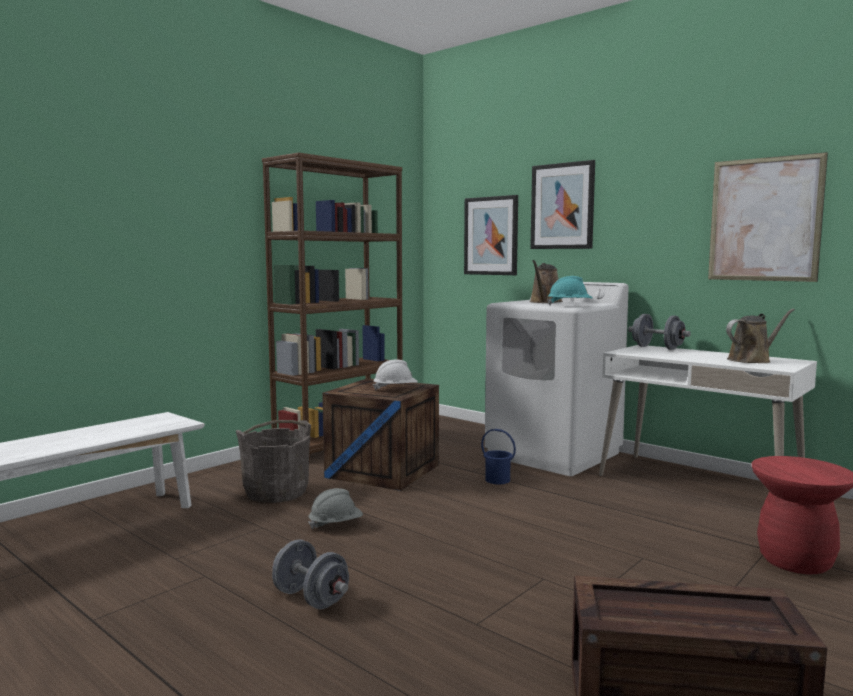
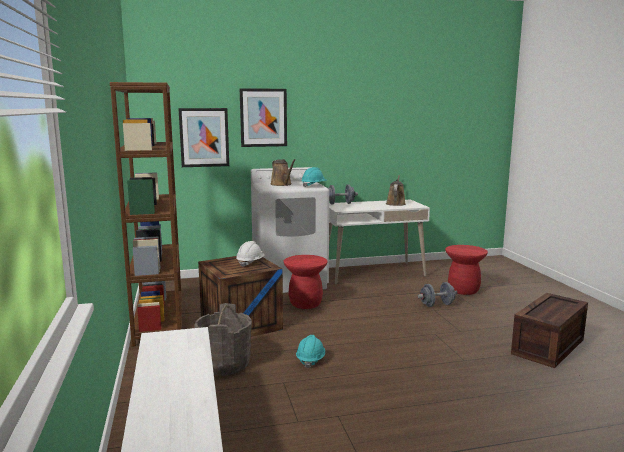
camera: 55 degrees left, 5 degrees up
(310, 598) = (402, 390): grey dumbbell -> grey dumbbell (437, 305)
(336, 525) = (310, 360): grey hard hat -> turquoise hard hat
(497, 480) = (305, 304): blue bucket -> red stool
(764, 219) = (382, 129): picture -> none

